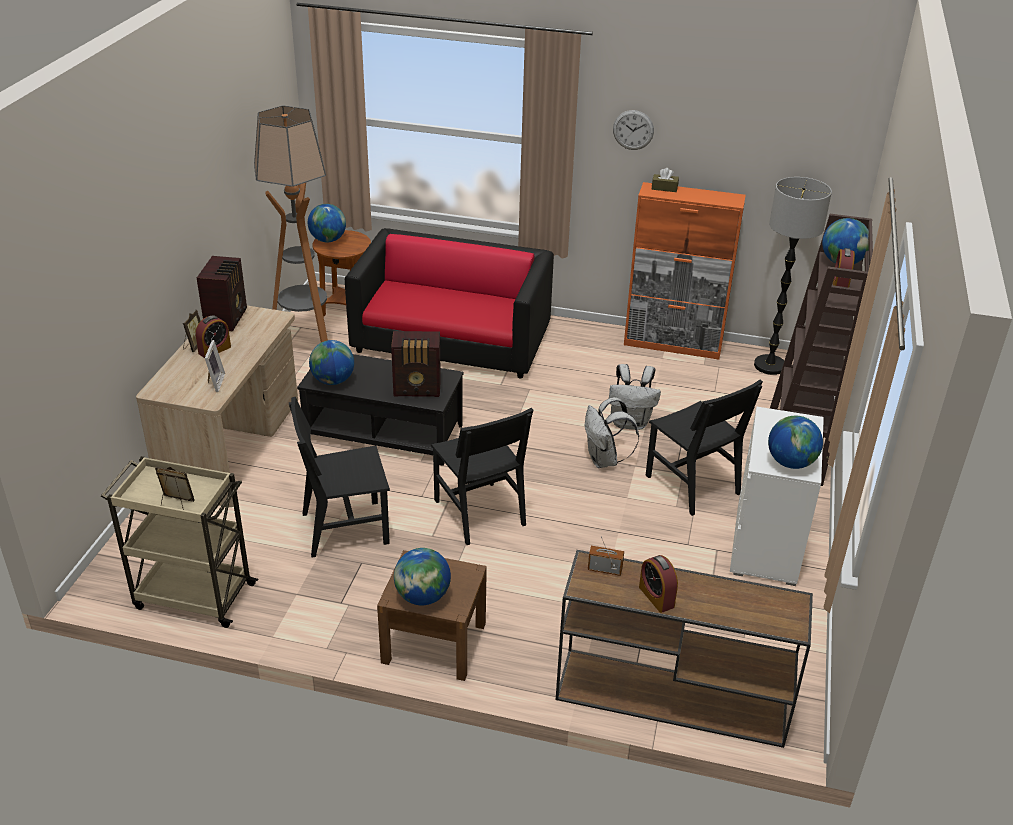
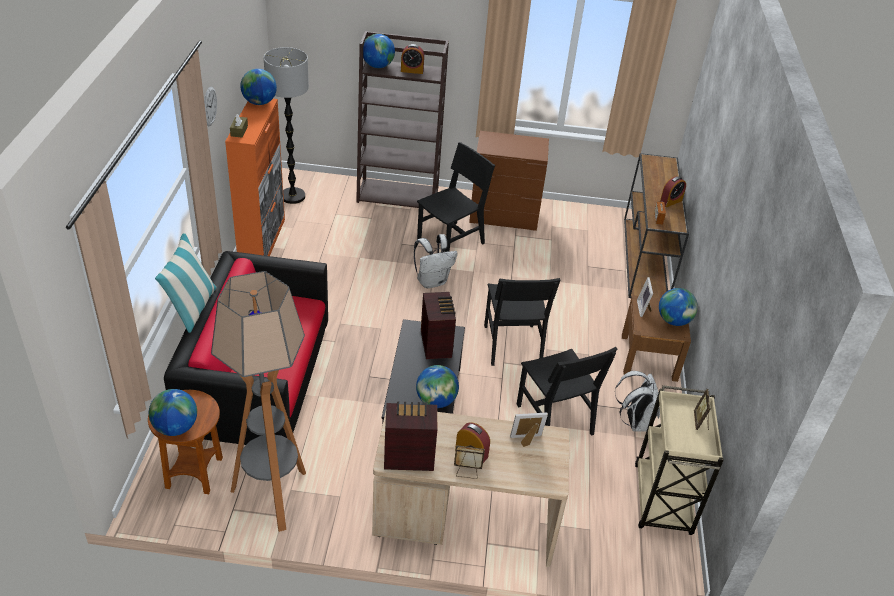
camera: 100 degrees left, 5 degrees up
(453, 571) = (644, 309): none -> picture frame
(462, 235) = (192, 309): none -> pillow
(479, 512) = (512, 344): black chair -> black chair turned 120 degrees clockwise
(630, 423) = (381, 267): white backpack -> white backpack (635, 421)
(765, 545) = (504, 216): white dresser -> brown dresser
(790, 463) = (533, 146): globe -> globe (259, 102)

